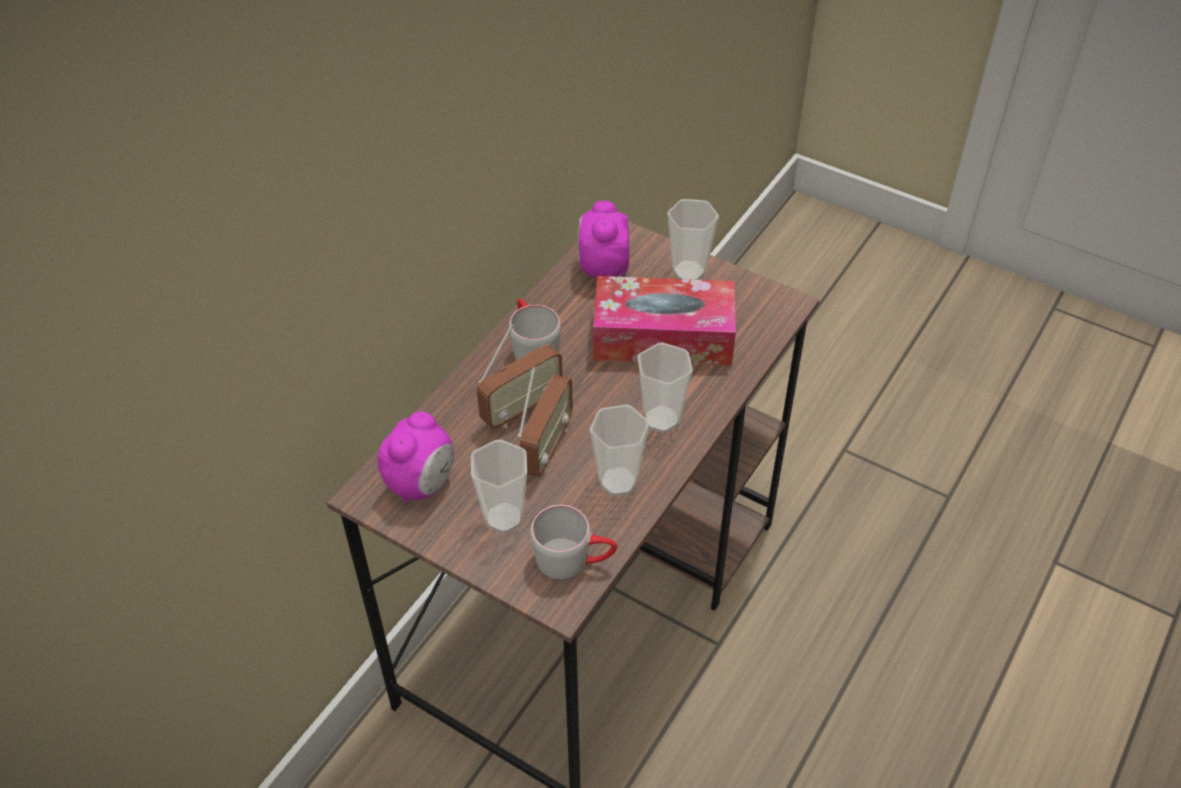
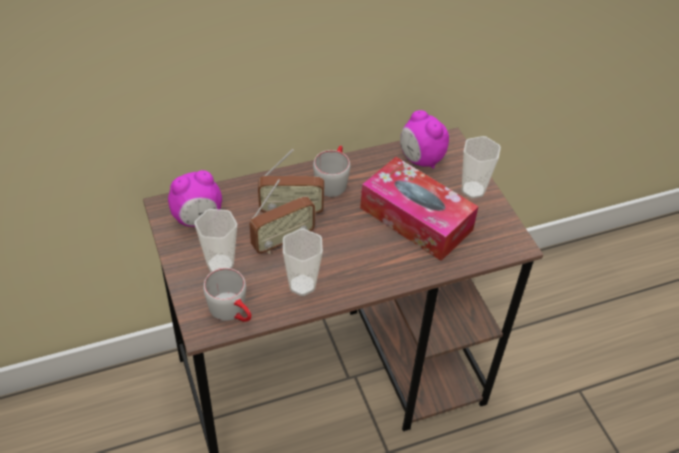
camera: 35 degrees right, 0 degrees up
(603, 269) = (420, 159): alarm clock -> alarm clock turned 75 degrees counterclockwise
(661, 419) = (364, 266): cup -> none

